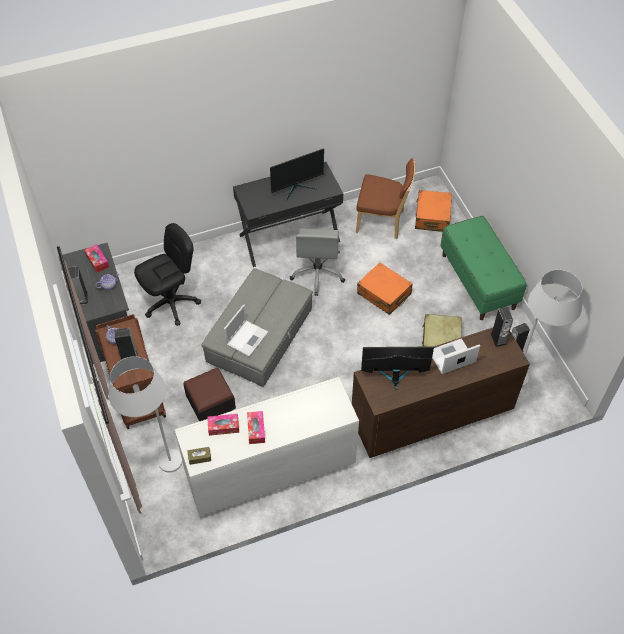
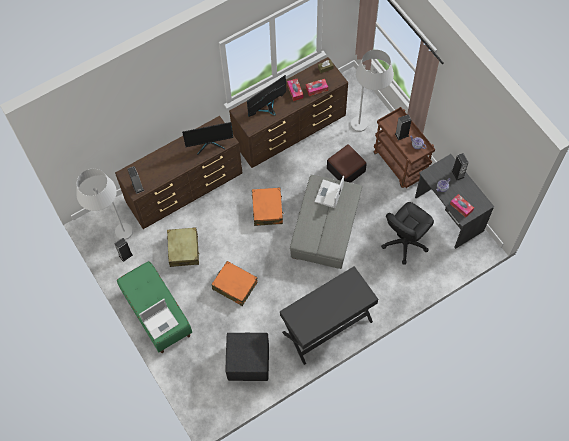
camera: 170 degrees right, 10 degrees up
(269, 470) = (290, 131): white dresser -> brown dresser
(297, 187) = (321, 309): monitor -> monitor (268, 108)
(318, 273) = (293, 294): grey office chair -> none
(382, 222) = (248, 362): brown chair -> black ottoman
(432, 217) = (203, 378): orange suitcase -> orange suitcase (267, 209)
(451, 357) = (171, 166): laptop -> laptop (161, 322)

